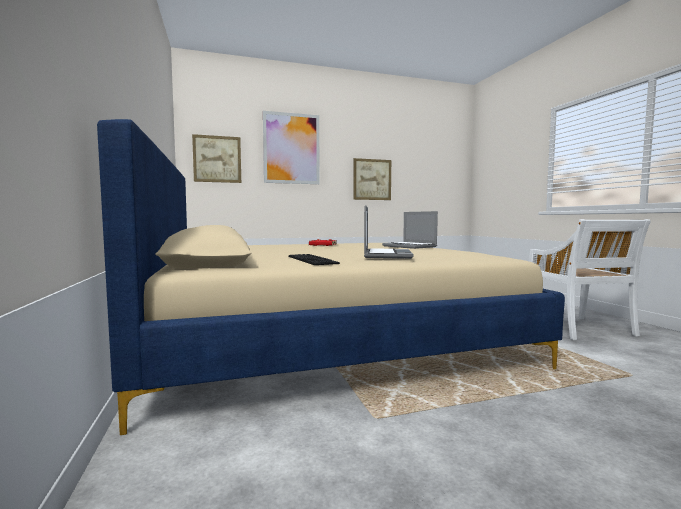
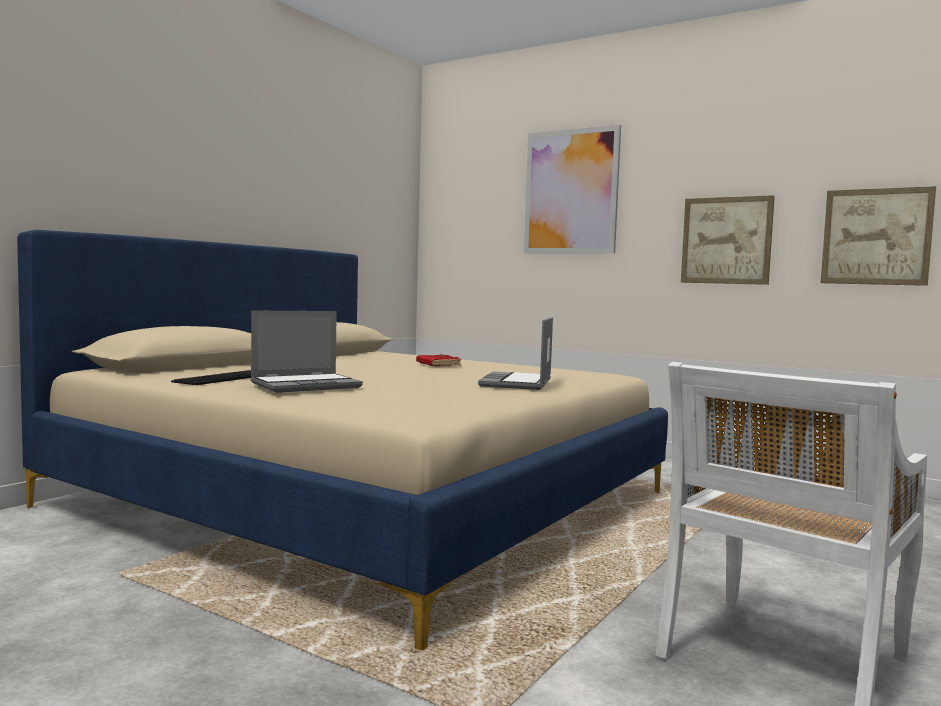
camera: 50 degrees right, 0 degrees up
(217, 159) = (465, 219): picture -> picture (876, 237)

